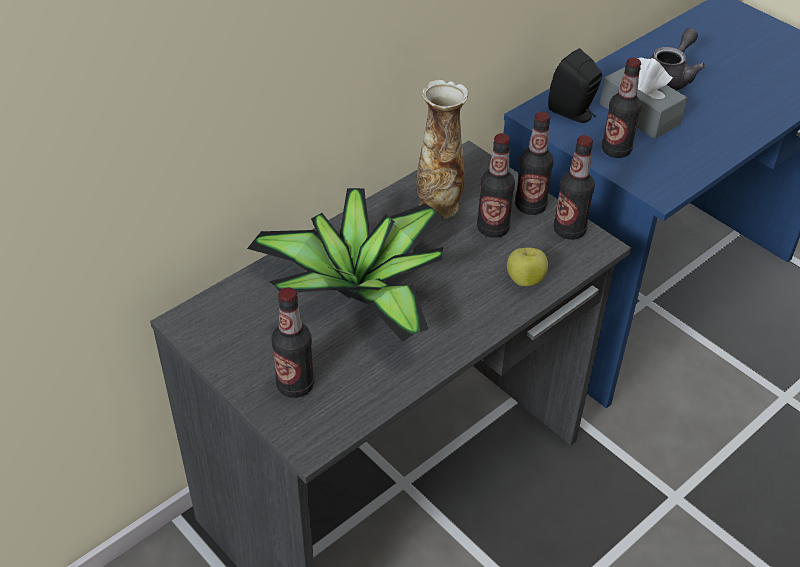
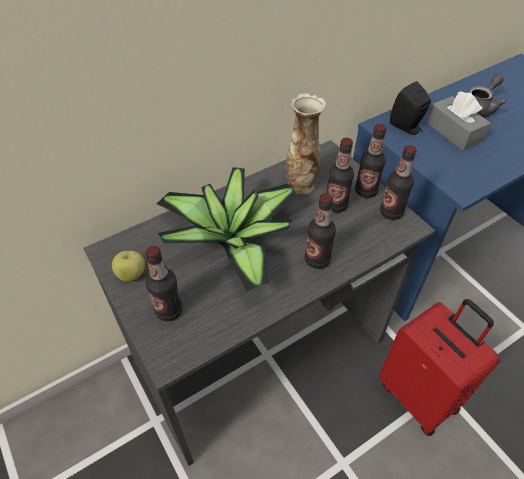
camera: 10 degrees right, 5 degrees up
(525, 280) = (352, 247): apple -> apple (131, 274)
(616, 150) = (433, 156): bottle -> bottle (317, 260)
(642, 509) = (419, 395): none -> red suitcase

